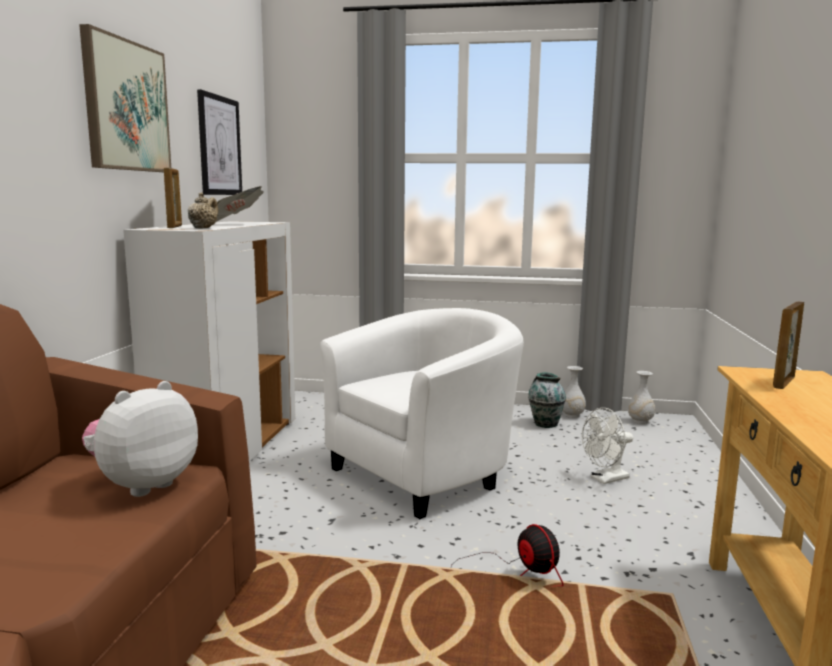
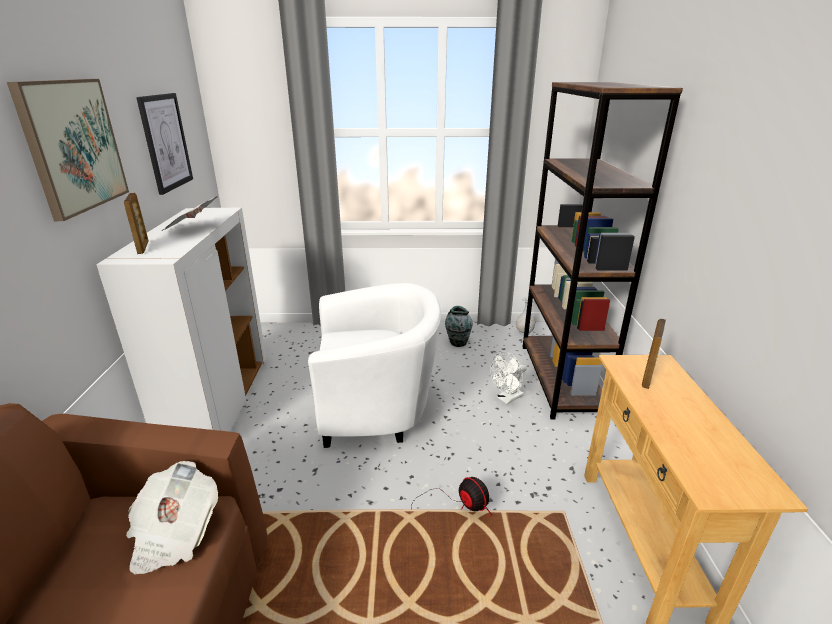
camera: 10 degrees left, 15 degrees up
(143, 485) = (174, 534): plush toy -> newspaper
(203, 228) = (171, 250): beige teapot -> none
(425, 474) = (377, 409): white armchair -> white armchair turned 45 degrees clockwise
(571, 415) = (475, 330): white vase -> none
(686, 467) = (560, 379): none -> brown bookcase

